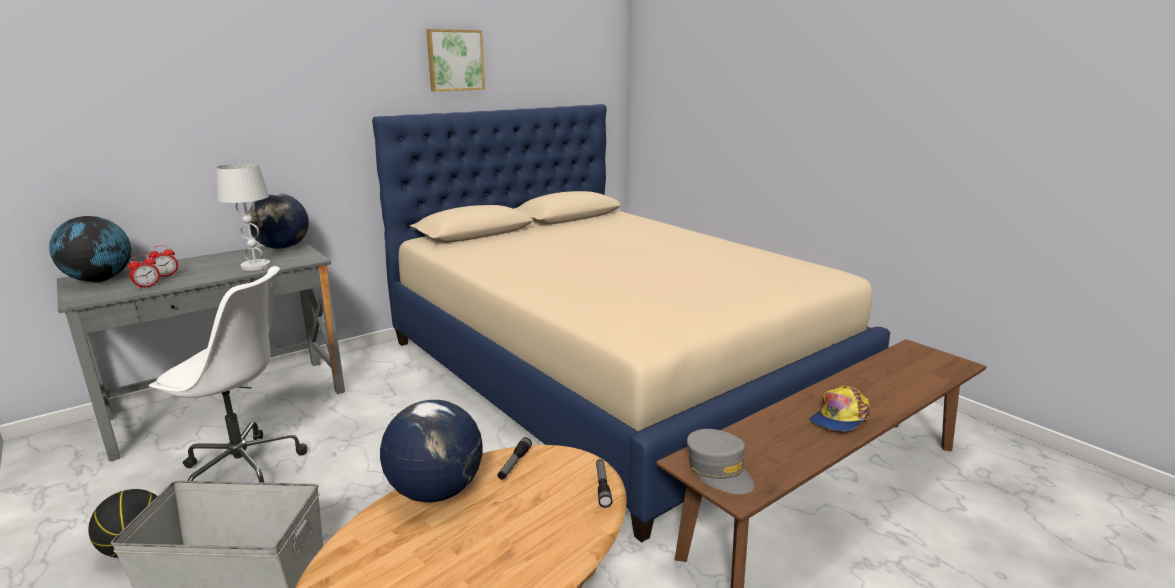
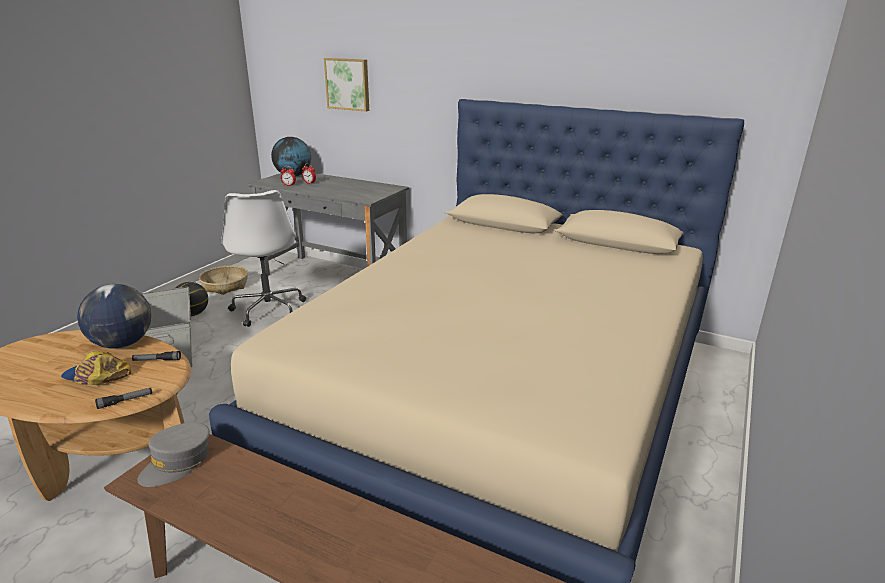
camera: 65 degrees right, 5 degrees up
(80, 503) = (225, 286): none -> basket
(256, 266) = (342, 193): white table lamp -> none
(282, 248) = (384, 187): globe -> none
(455, 60) = (557, 51): picture -> picture (348, 84)
(839, 418) = (304, 538): cap -> cap (96, 376)

